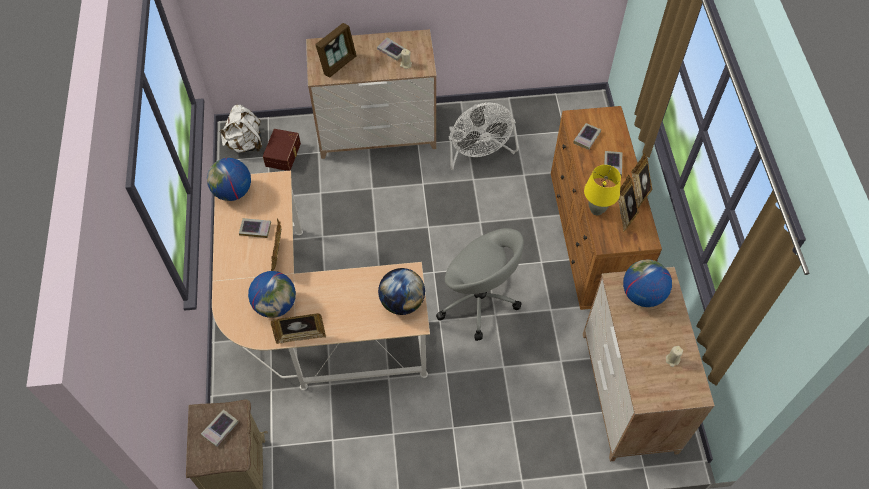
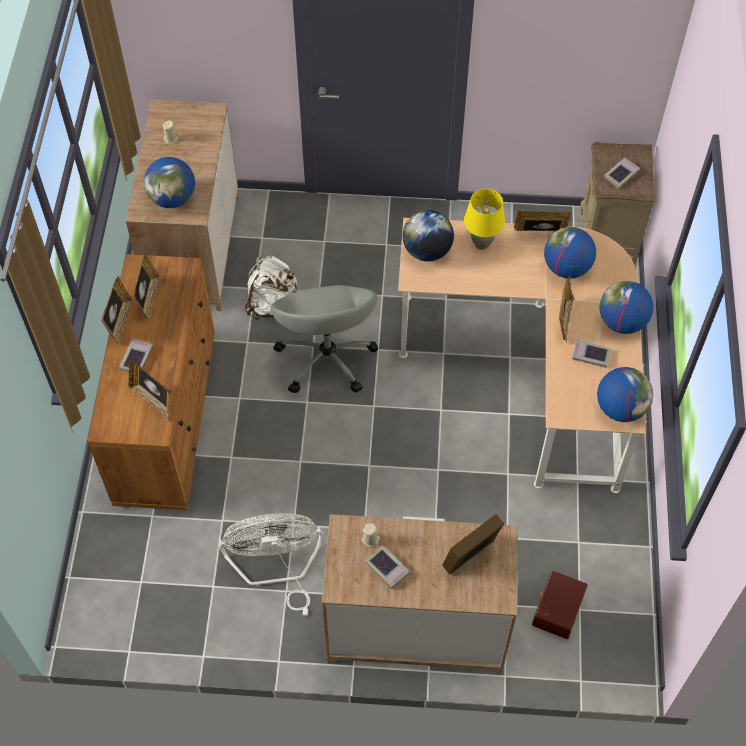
camera: 170 degrees left, 0 degrees up
(228, 261) = (621, 322): none -> globe
(245, 143) = (614, 638): white backpack -> white backpack (271, 303)
(480, 303) = (327, 361): grey office chair -> grey office chair turned 150 degrees counterclockwise
(587, 138) = (153, 400): book -> picture frame
(596, 210) = (180, 306): yellow table lamp -> yellow table lamp (482, 243)

